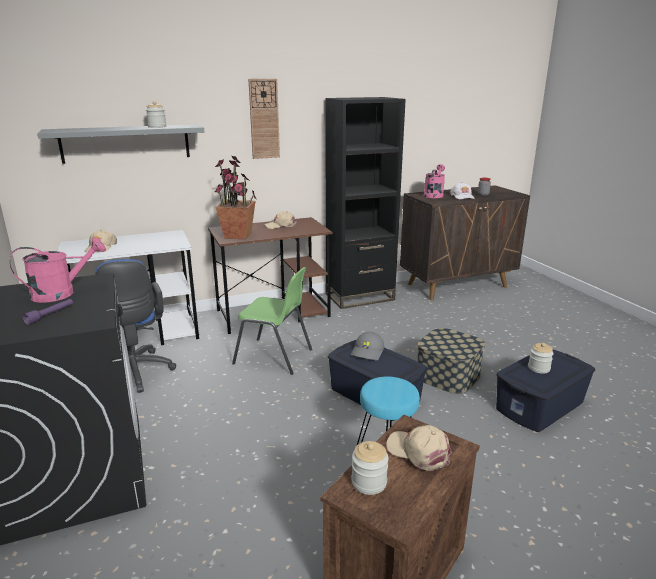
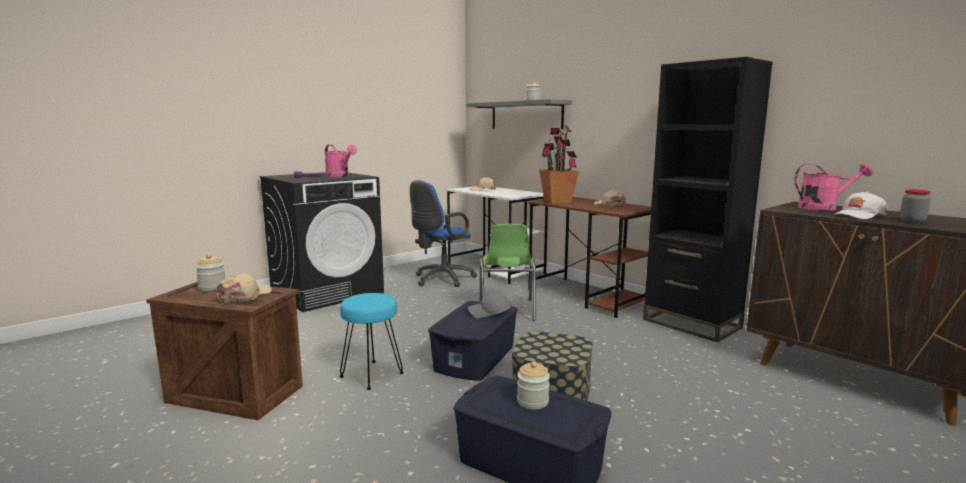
camera: 70 degrees right, 10 degrees down
(264, 119) = (625, 95): wall clock -> none

